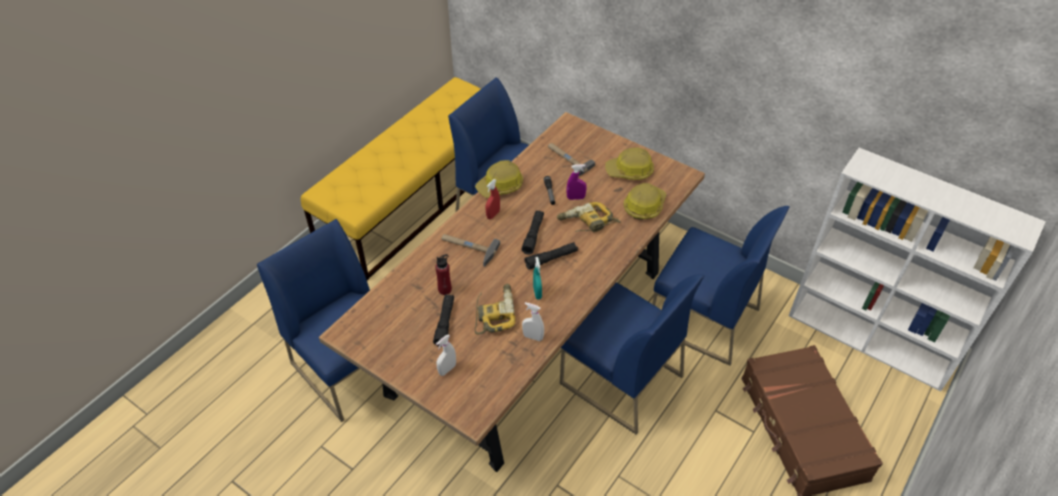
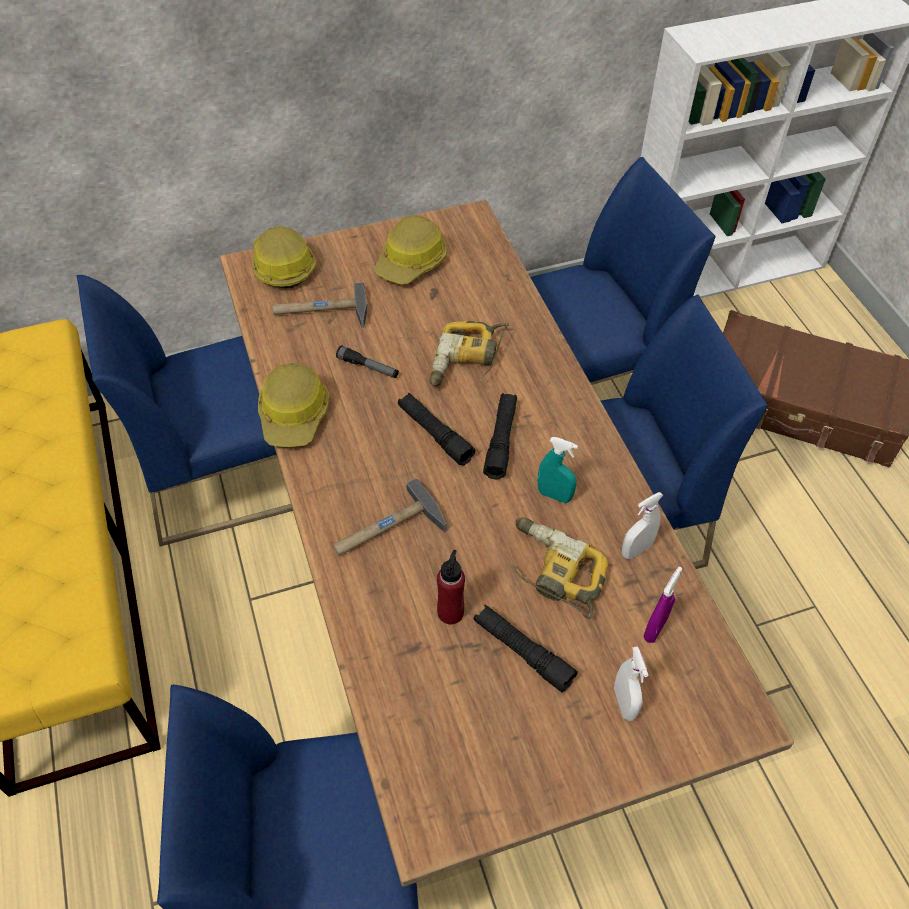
camera: 55 degrees left, 5 degrees up
(493, 214) = (346, 458): red spray bottle -> none
(576, 198) = (406, 345): purple spray bottle -> purple spray bottle (655, 629)
(644, 206) = (489, 286): hard hat -> hard hat (282, 266)

